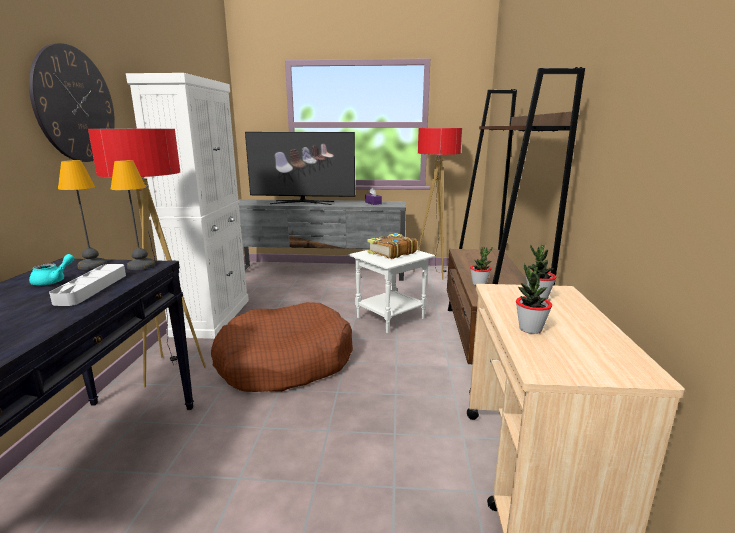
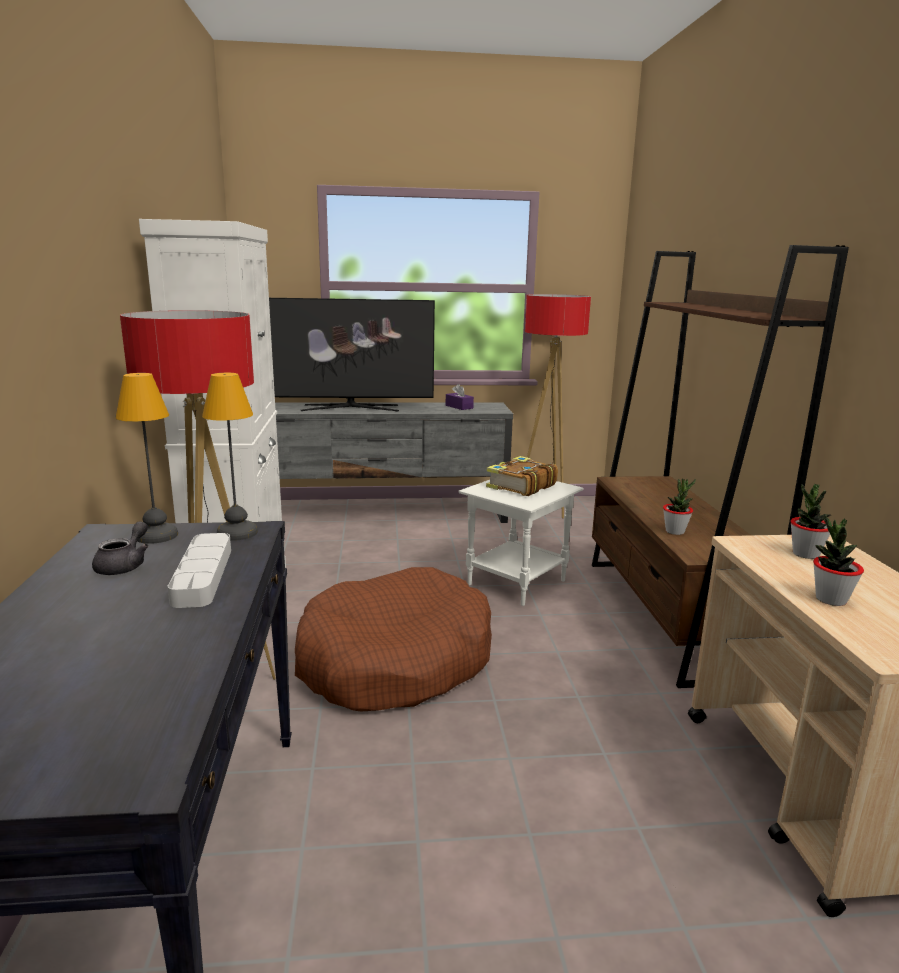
camera: 10 degrees left, 0 degrees up
(54, 281) = (125, 565): turquoise teapot -> grey teapot
(75, 105) = (90, 276): wall clock -> none

